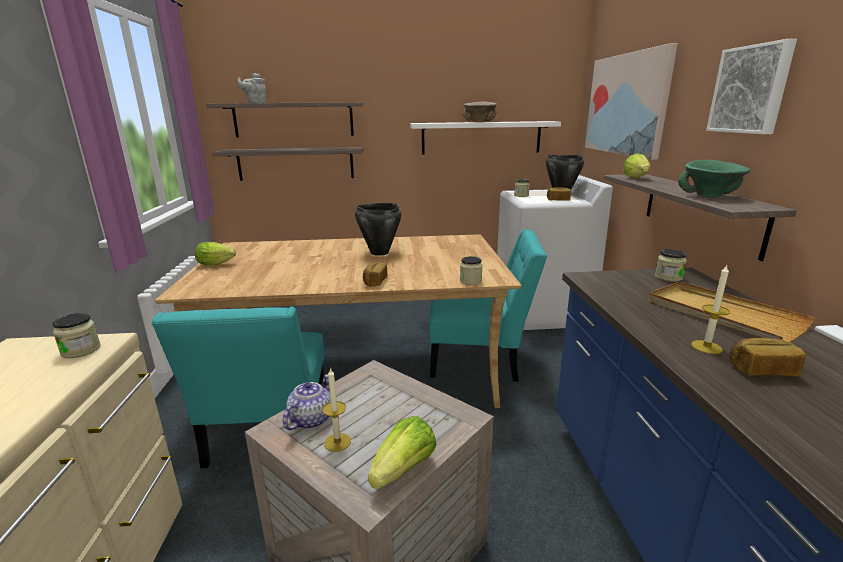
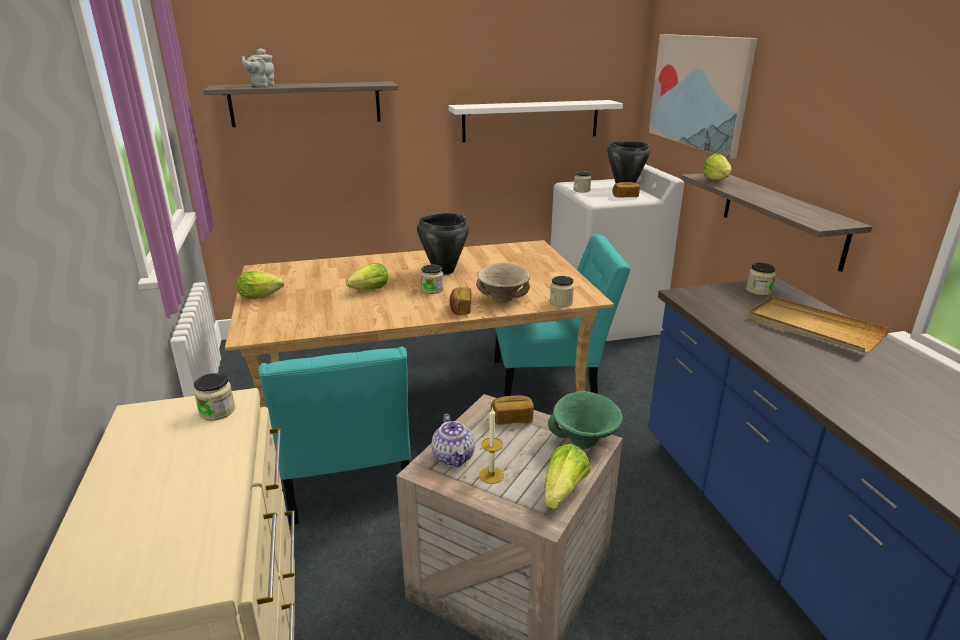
camera: 10 degrees left, 5 degrees up
(296, 164) = (309, 158): shelf -> none
(305, 264) = (367, 290): none -> lettuce
(310, 419) = (454, 457): teapot -> teapot turned 150 degrees clockwise
(360, 266) = (432, 290): none -> jar
(479, 122) = (530, 104): beige bowl -> beige bowl (503, 300)
(706, 347) = (805, 361): candle -> none
(710, 196) = (795, 208): green bowl -> green bowl (585, 443)
(751, 90) = (832, 104): picture -> none
(761, 369) = (850, 378): bread -> bread (512, 418)

